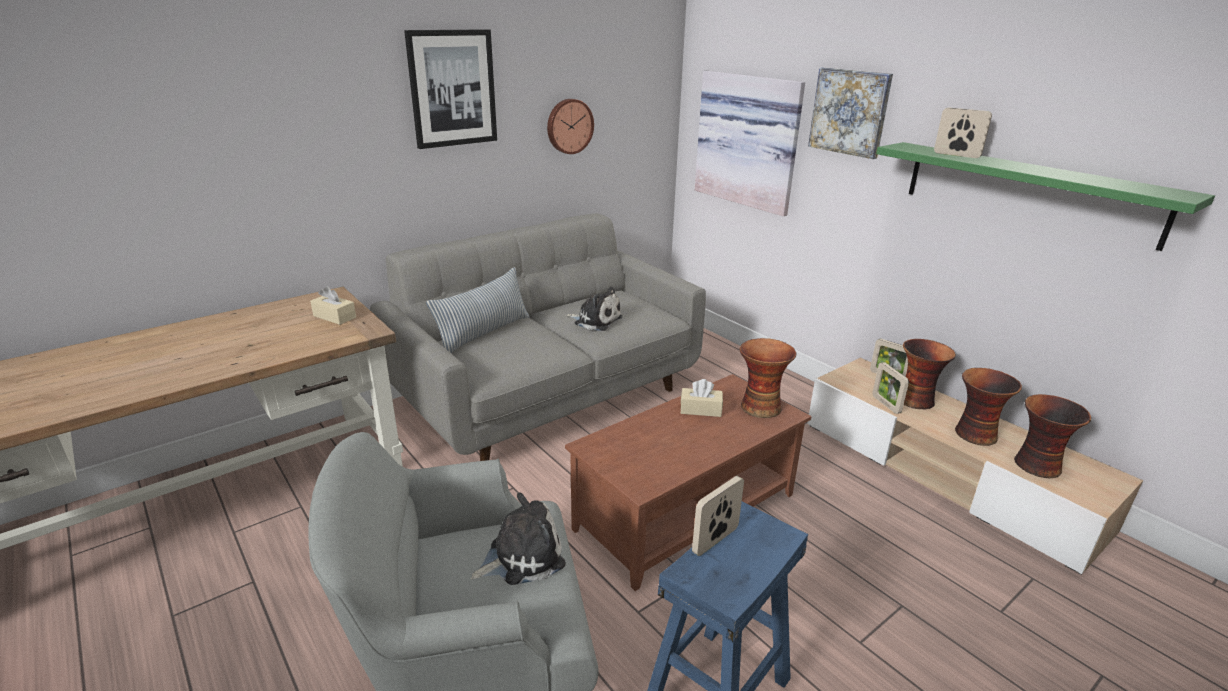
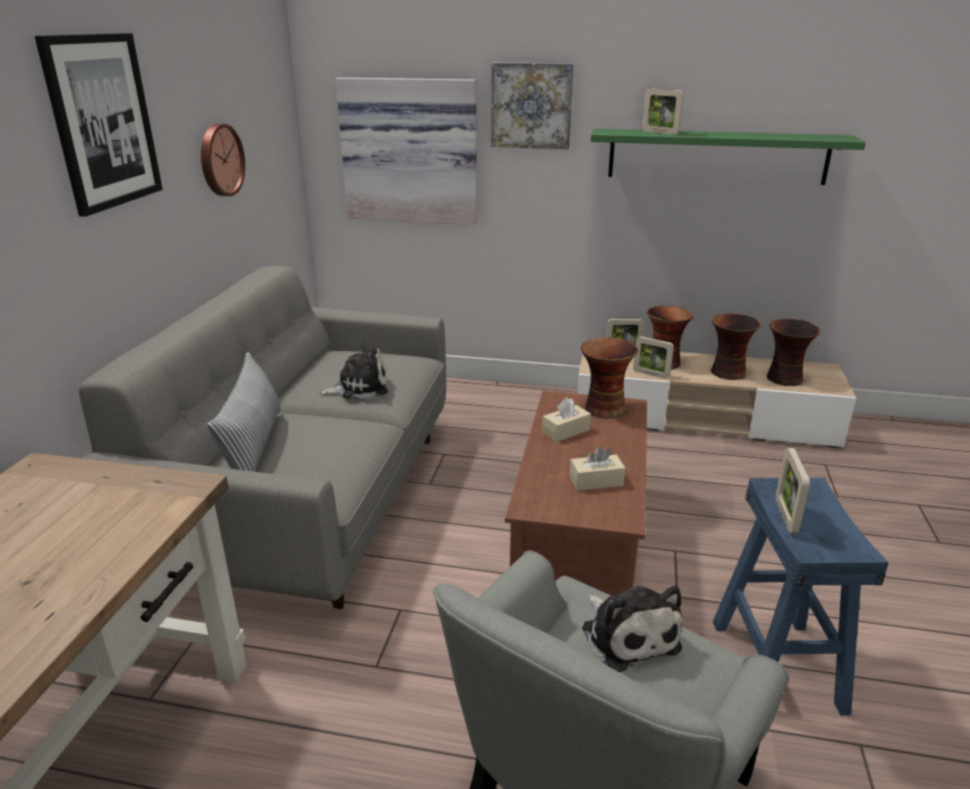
camera: 40 degrees left, 0 degrees up
(334, 316) = (98, 492): beige tissue box -> beige tissue box (596, 481)
(522, 556) = (628, 635): plush toy -> plush toy turned 135 degrees clockwise
(956, 155) = (660, 132): picture frame -> picture frame turned 135 degrees counterclockwise

